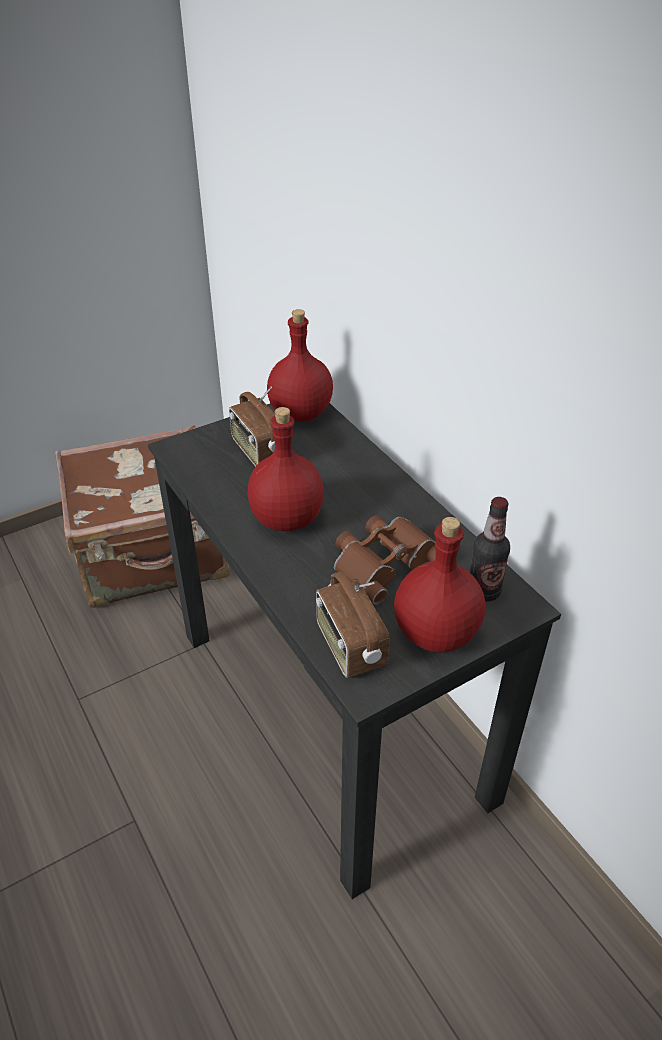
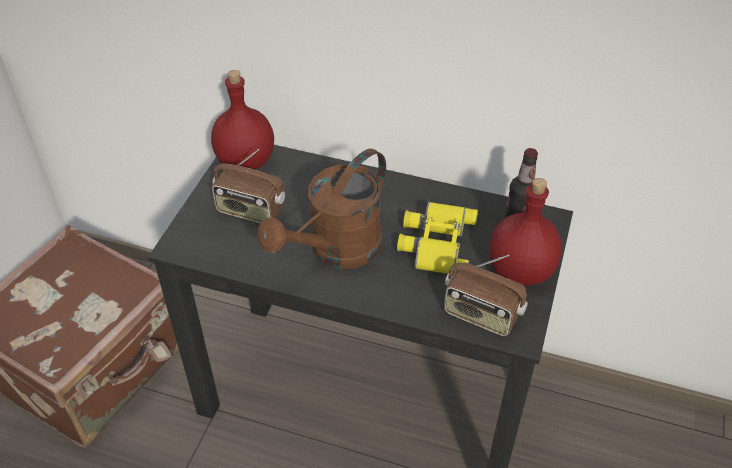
camera: 40 degrees left, 5 degrees up
(288, 519) = (336, 251): red bottle -> brown watering can
(384, 561) = (435, 242): brown binoculars -> yellow binoculars

